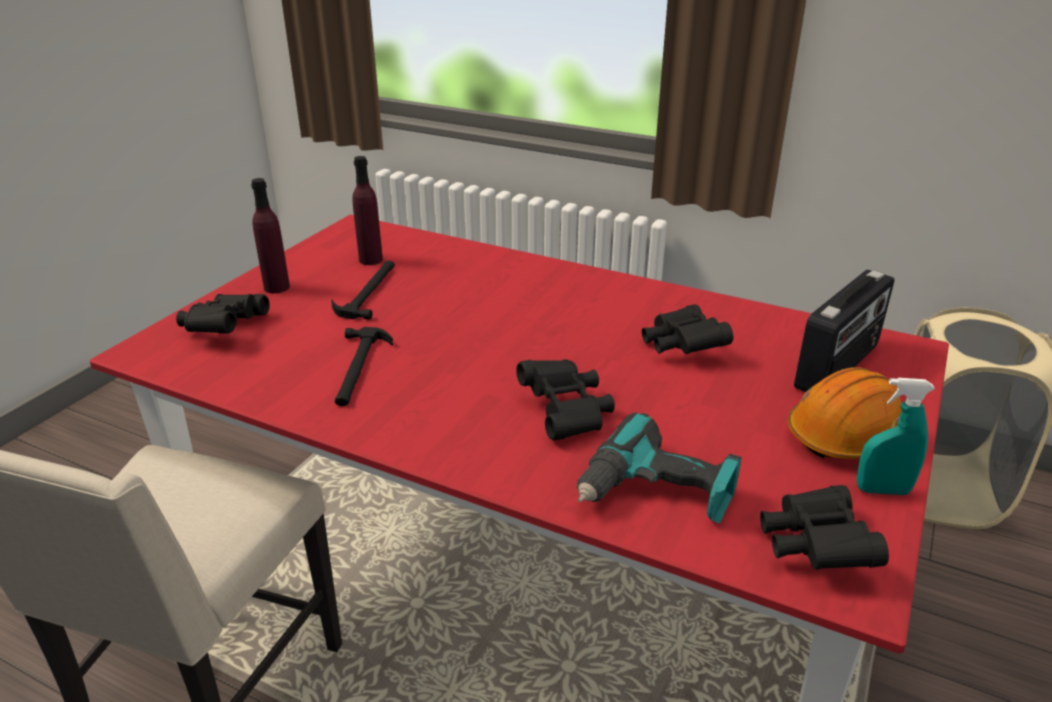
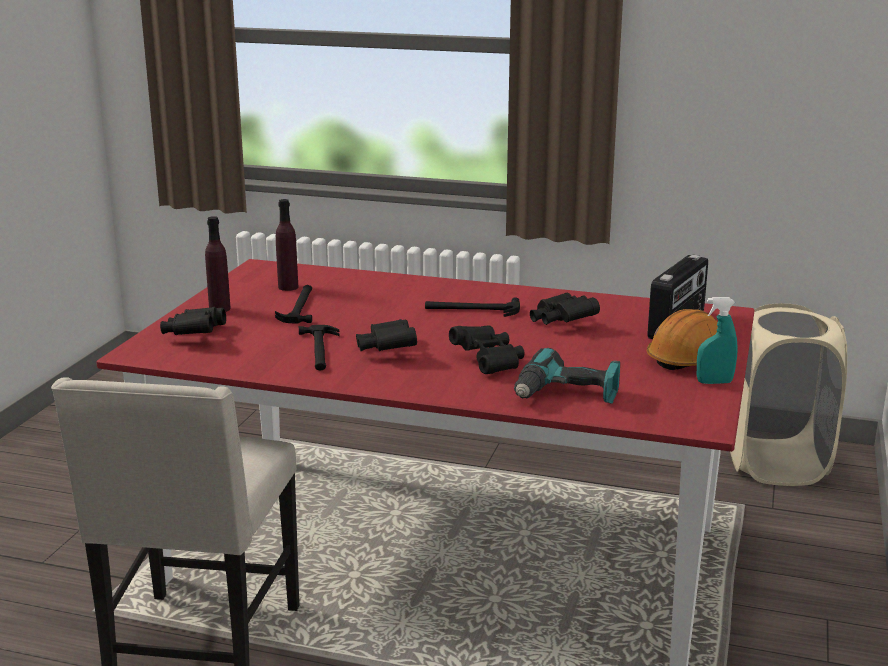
camera: 10 degrees left, 10 degrees down
(573, 314) = (472, 310): none -> hammer
(814, 546) = (674, 409): black binoculars -> black binoculars (387, 350)

